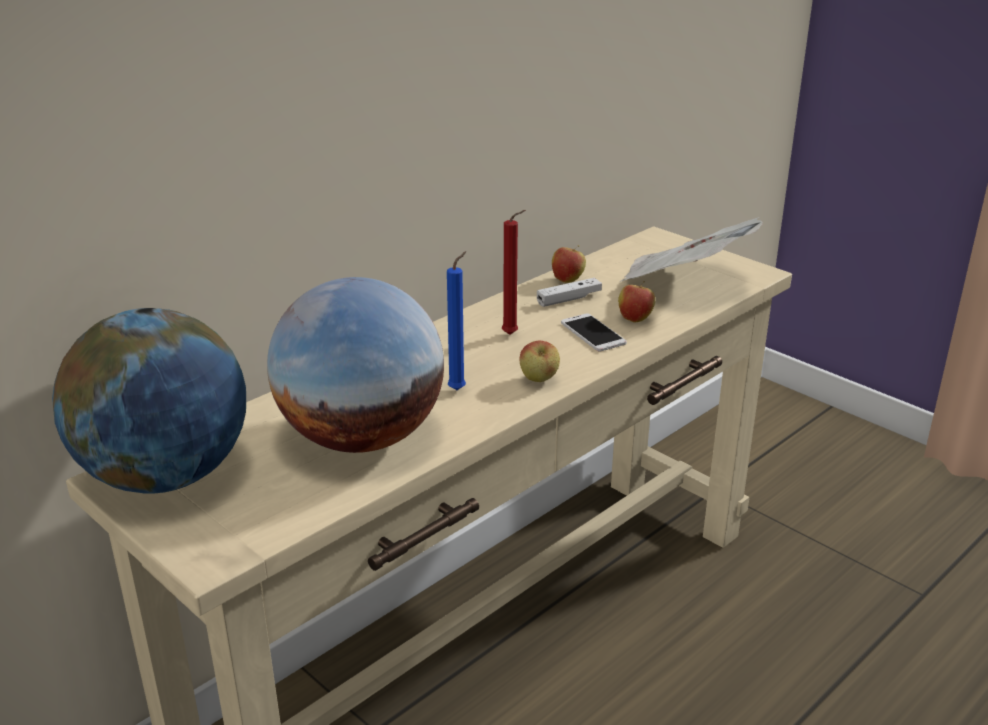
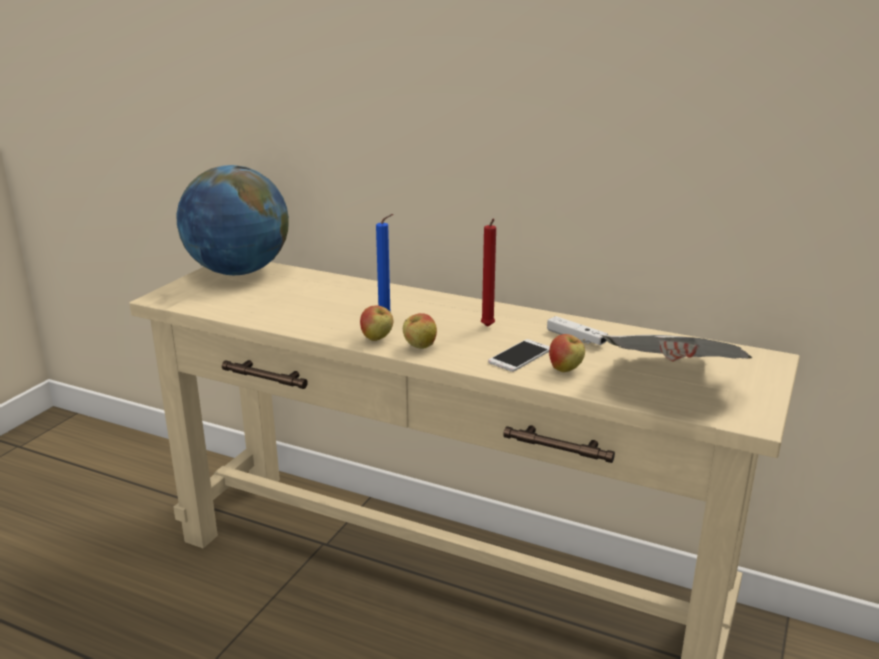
camera: 70 degrees right, 5 degrees down
(361, 437) = (303, 307): globe -> none
(568, 280) = (614, 333): apple -> apple (377, 339)

